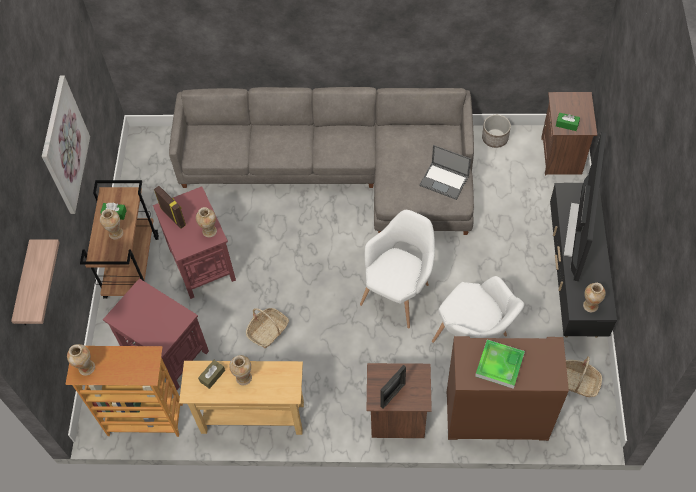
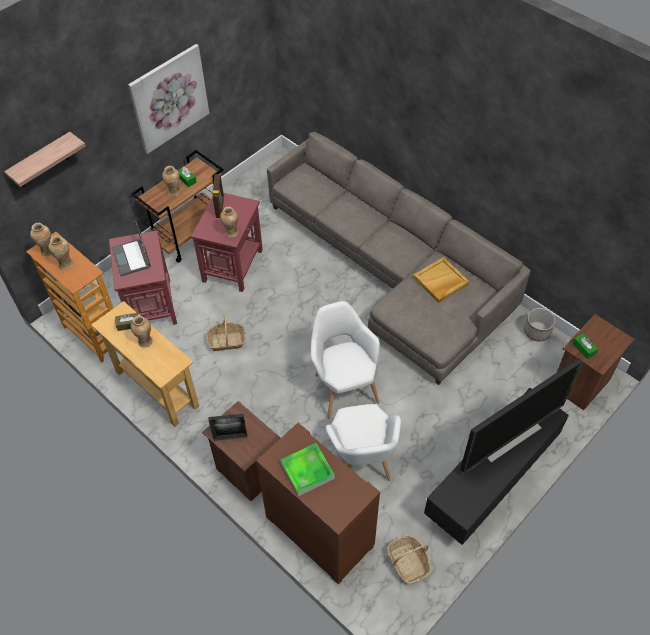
camera: 40 degrees right, 5 degrees down
(399, 292) = (343, 385): white armchair -> white armchair turned 90 degrees counterclockwise
(408, 148) = (440, 281): none -> beige tray
(444, 181) = (443, 323): laptop -> laptop (131, 258)
(590, 305) = (456, 501): vase -> vase (65, 263)

